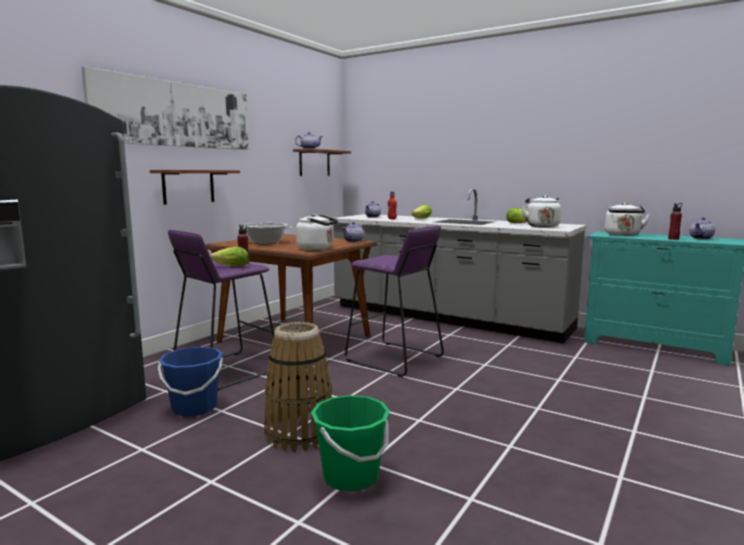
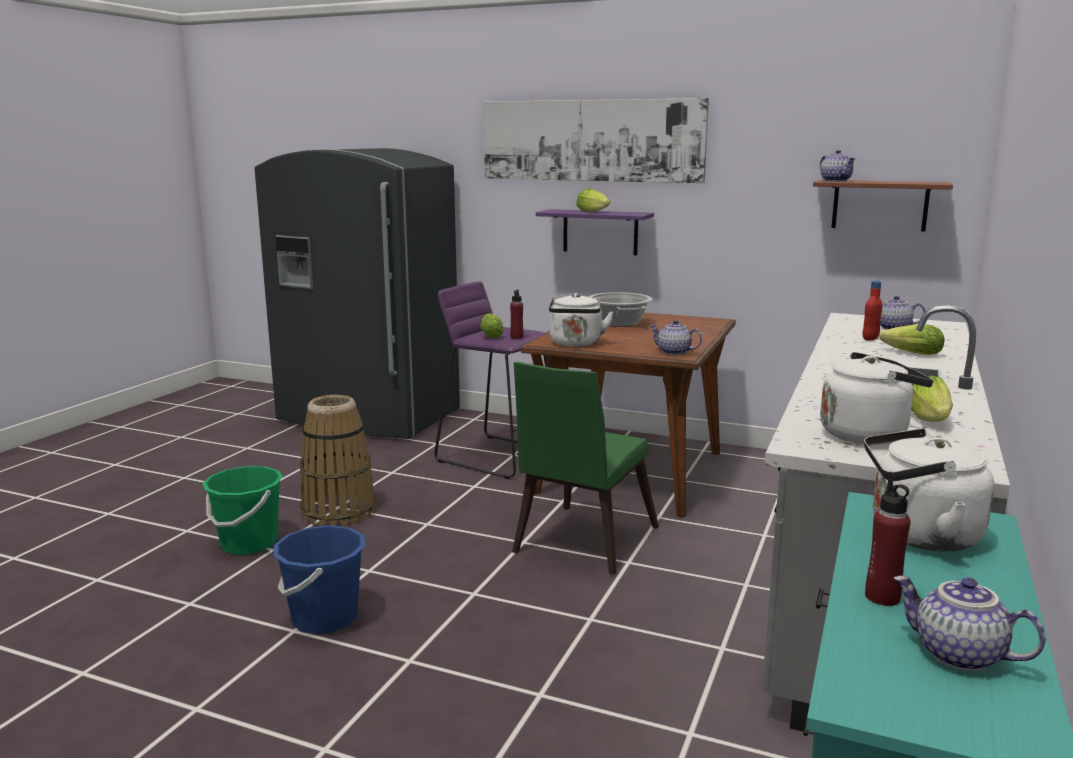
camera: 80 degrees right, 5 degrees up
(188, 186) = (600, 232): brown shelf -> purple shelf
(194, 408) = (397, 461): blue bucket -> blue bucket (324, 618)
(198, 169) = (594, 212): none -> lettuce
(394, 359) = (580, 543): purple stool -> green chair

